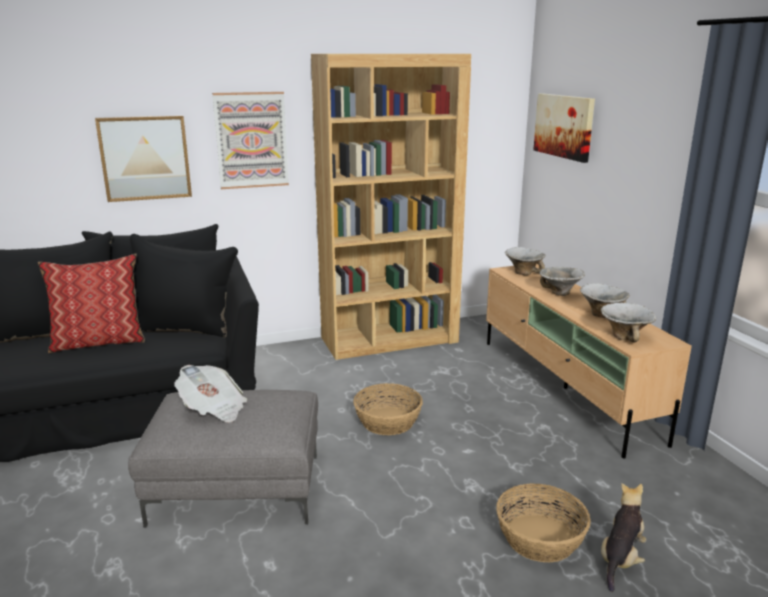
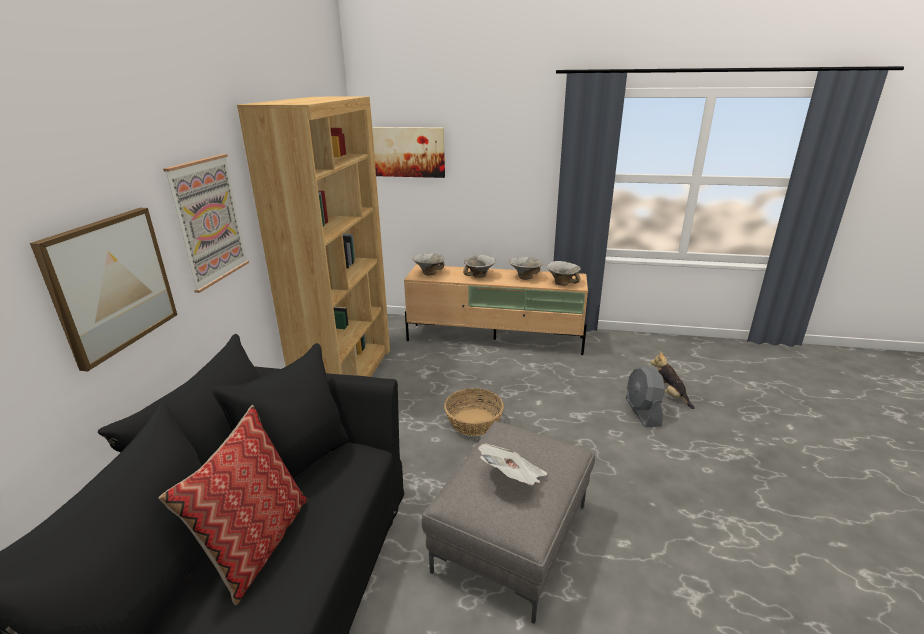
camera: 60 degrees left, 5 degrees up
(540, 538) = (642, 412): basket -> grey fan

